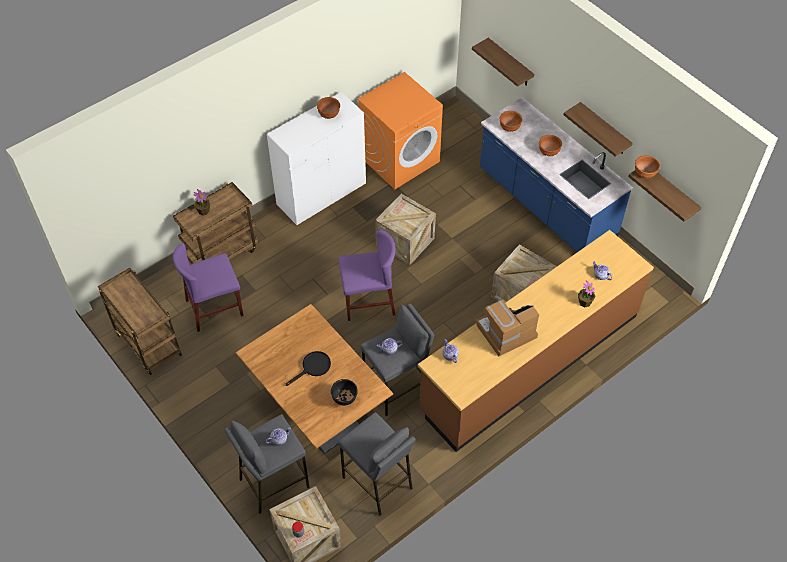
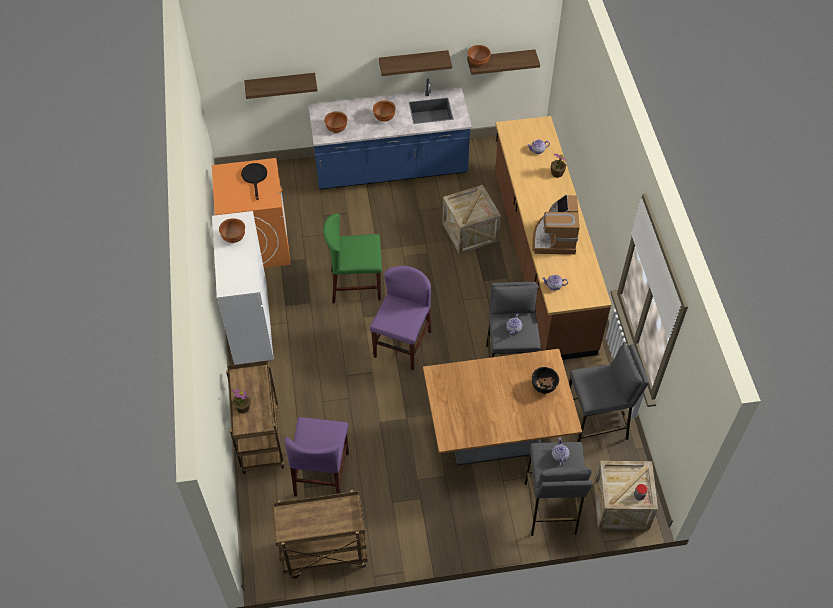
camera: 60 degrees left, 0 degrees up
(313, 367) = (496, 396): black frying pan -> black frying pan (255, 178)
(405, 241) = (356, 285): crate -> green chair

